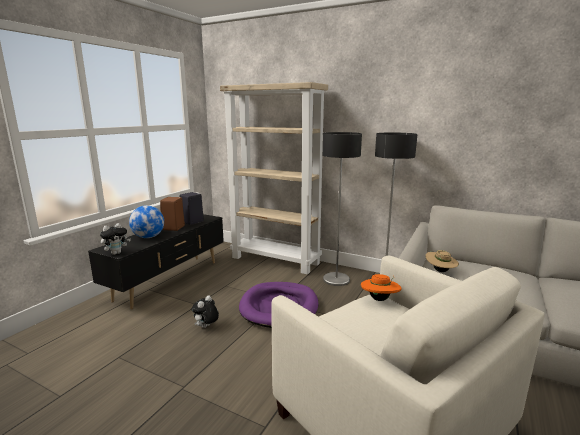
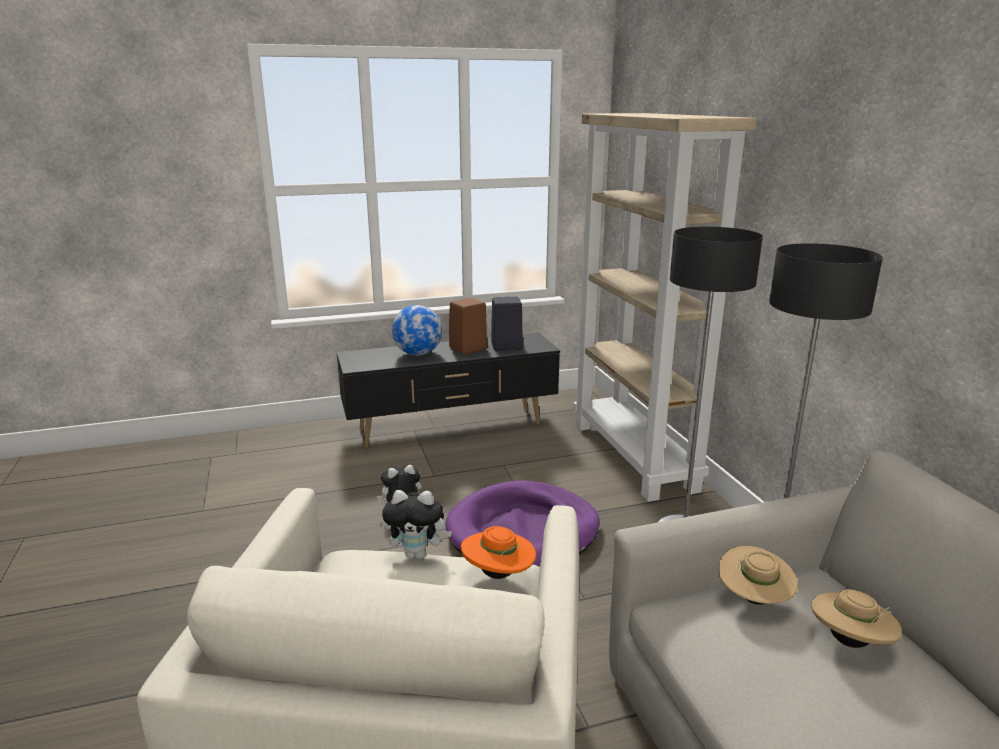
camera: 45 degrees right, 5 degrees up
(116, 253) = (353, 365): plush toy -> plush toy (418, 554)
(477, 270) = (850, 642): none -> beige hat

